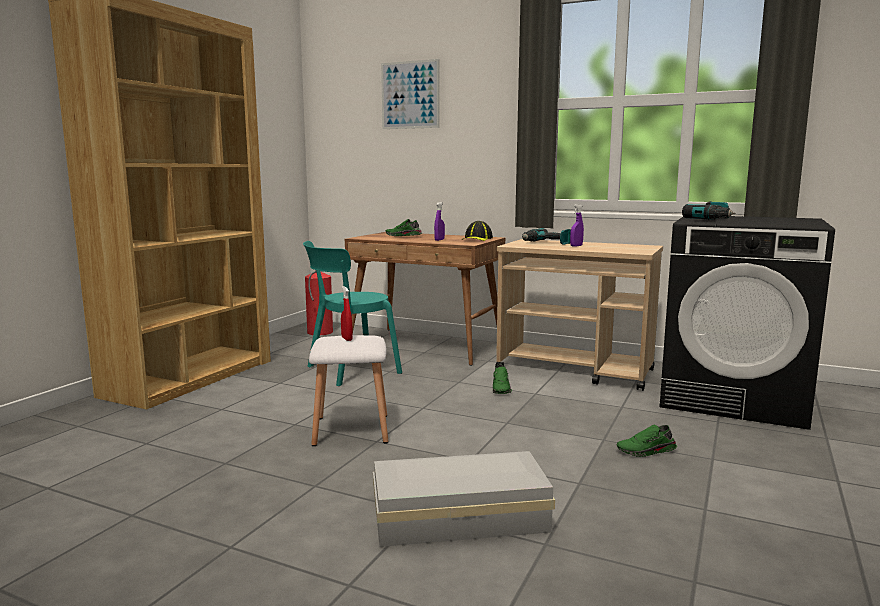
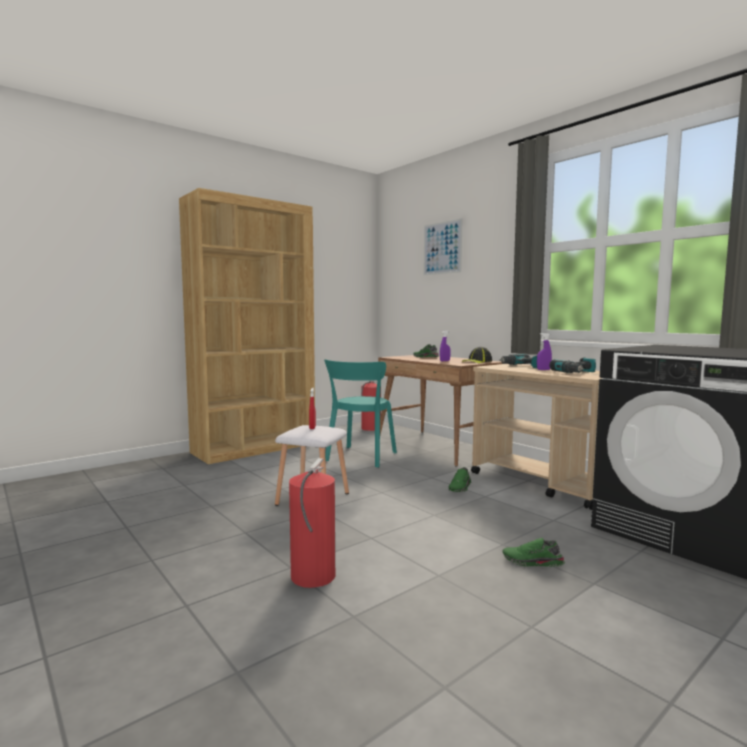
camera: 25 degrees right, 5 degrees down
(349, 370) = (360, 457): turquoise chair -> turquoise chair turned 60 degrees counterclockwise
(456, 516) = (312, 576): white storage box -> fire extinguisher
(713, 220) = (658, 348): power drill -> power drill (577, 373)

